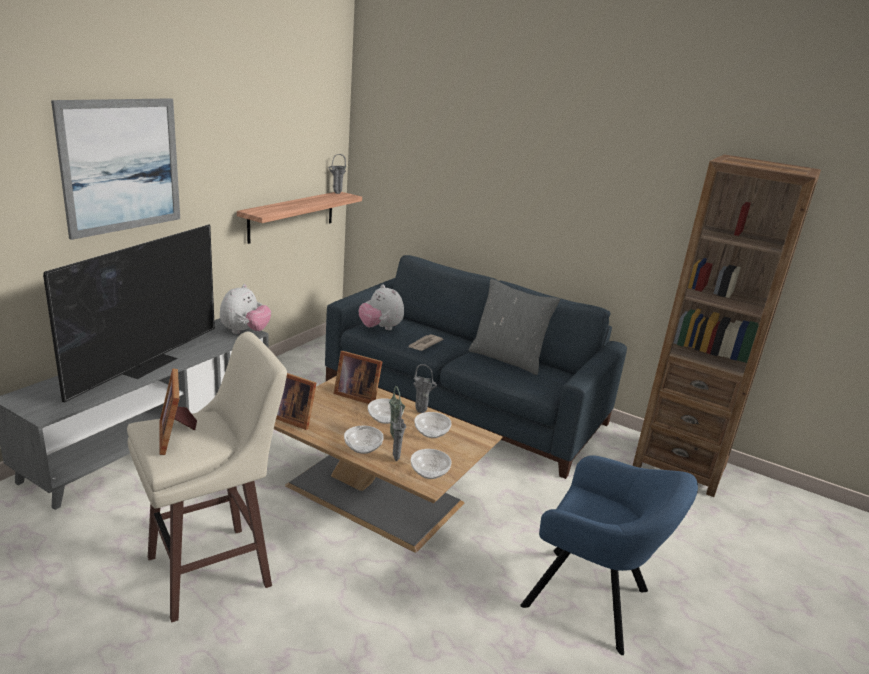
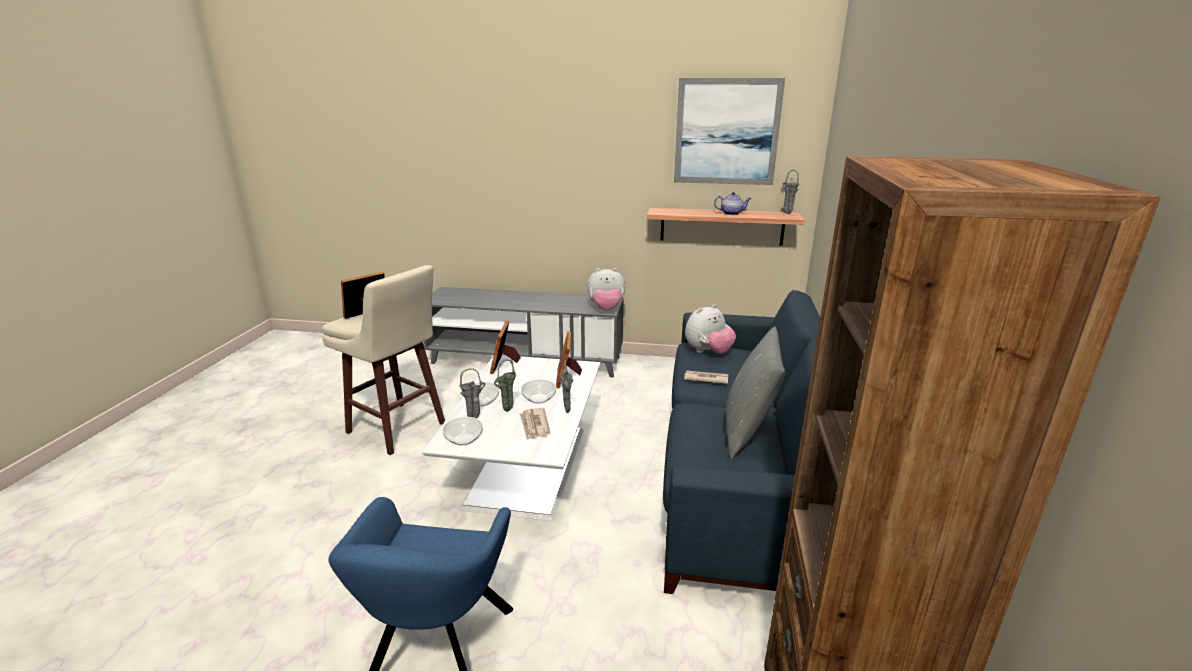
camera: 70 degrees right, 0 degrees up
(121, 166) = (540, 153): picture -> picture (726, 132)
(147, 364) = (518, 301): television -> none
(310, 202) = (732, 213): none -> teapot
(377, 495) = (527, 467): brown coffee table -> white coffee table
(380, 328) = (708, 352): plush toy -> plush toy turned 150 degrees counterclockwise
(432, 432) = (534, 425): bowl -> newspaper

